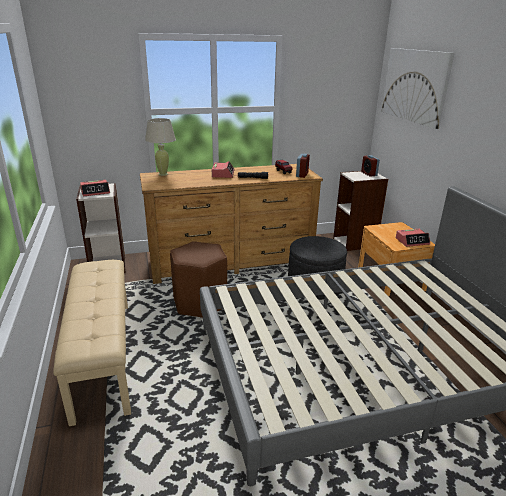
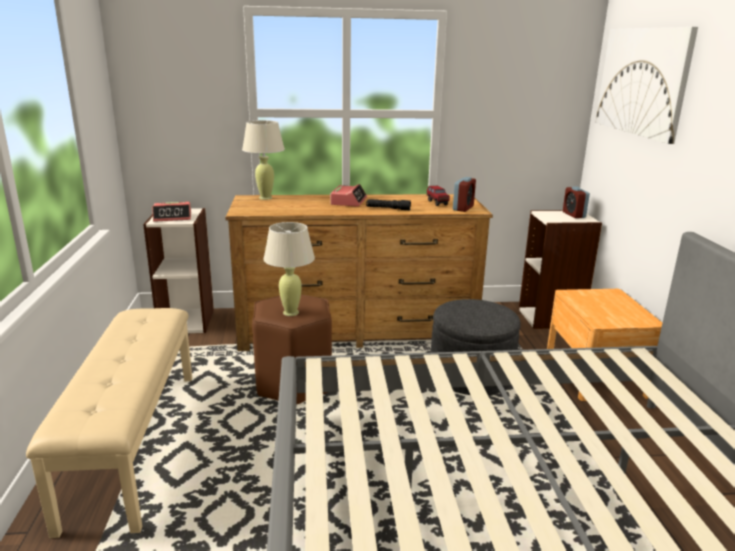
camera: 10 degrees right, 5 degrees down
(199, 256) = (291, 312): none -> beige table lamp
(412, 241) = (627, 317): alarm clock -> none

